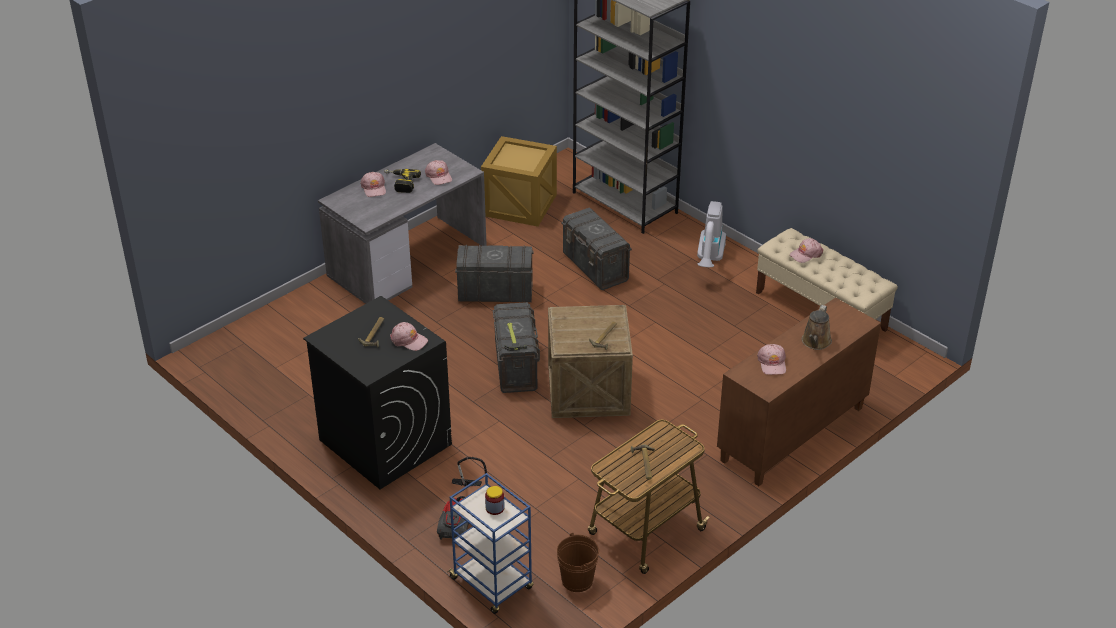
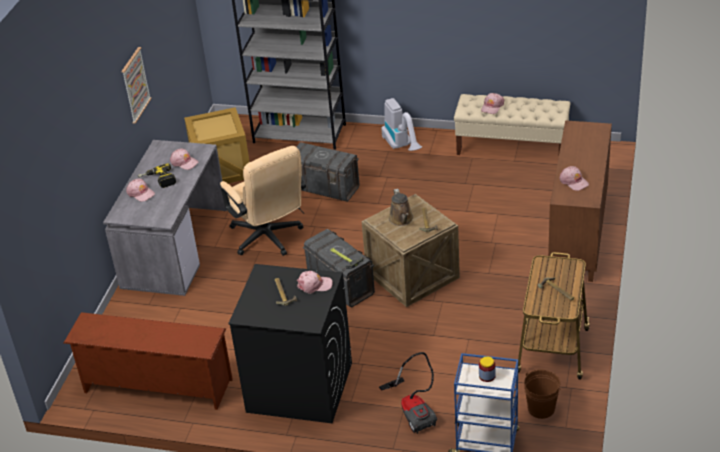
camera: 30 degrees left, 0 degrees up
(271, 378) = (156, 387): none -> brown shoe rack
(422, 78) = (135, 85): none -> picture
(495, 292) = (269, 239): grey storage box -> beige office chair
(815, 342) = (586, 155): brown watering can -> brown watering can (401, 220)

